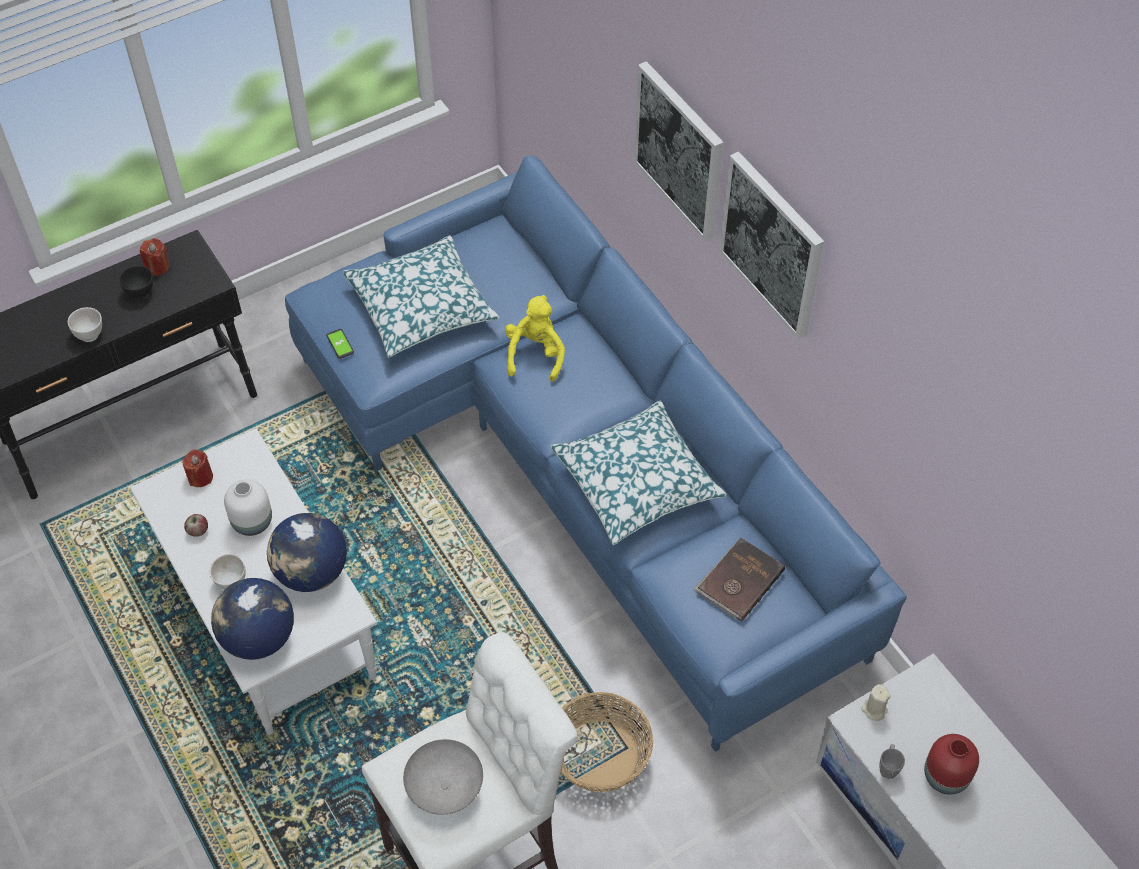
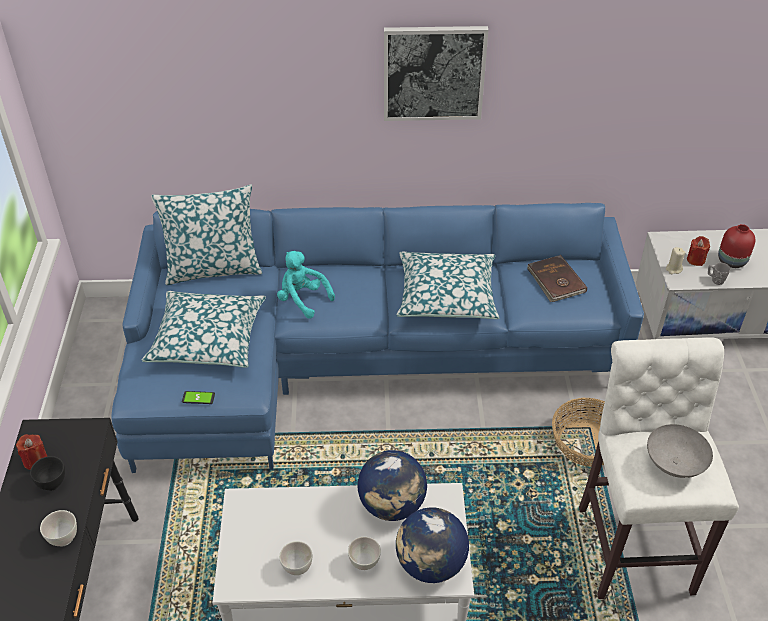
camera: 60 degrees left, 10 degrees down
(198, 530) = (297, 567): apple -> white bowl
(200, 477) = (244, 545): red candle -> red candle (695, 260)
(251, 521) = (314, 526): white vase -> none
(529, 255) = (213, 268): none -> pillow
(535, 354) = (302, 299): yellow plush toy -> turquoise plush toy
(680, 150) = (316, 79): picture -> none

